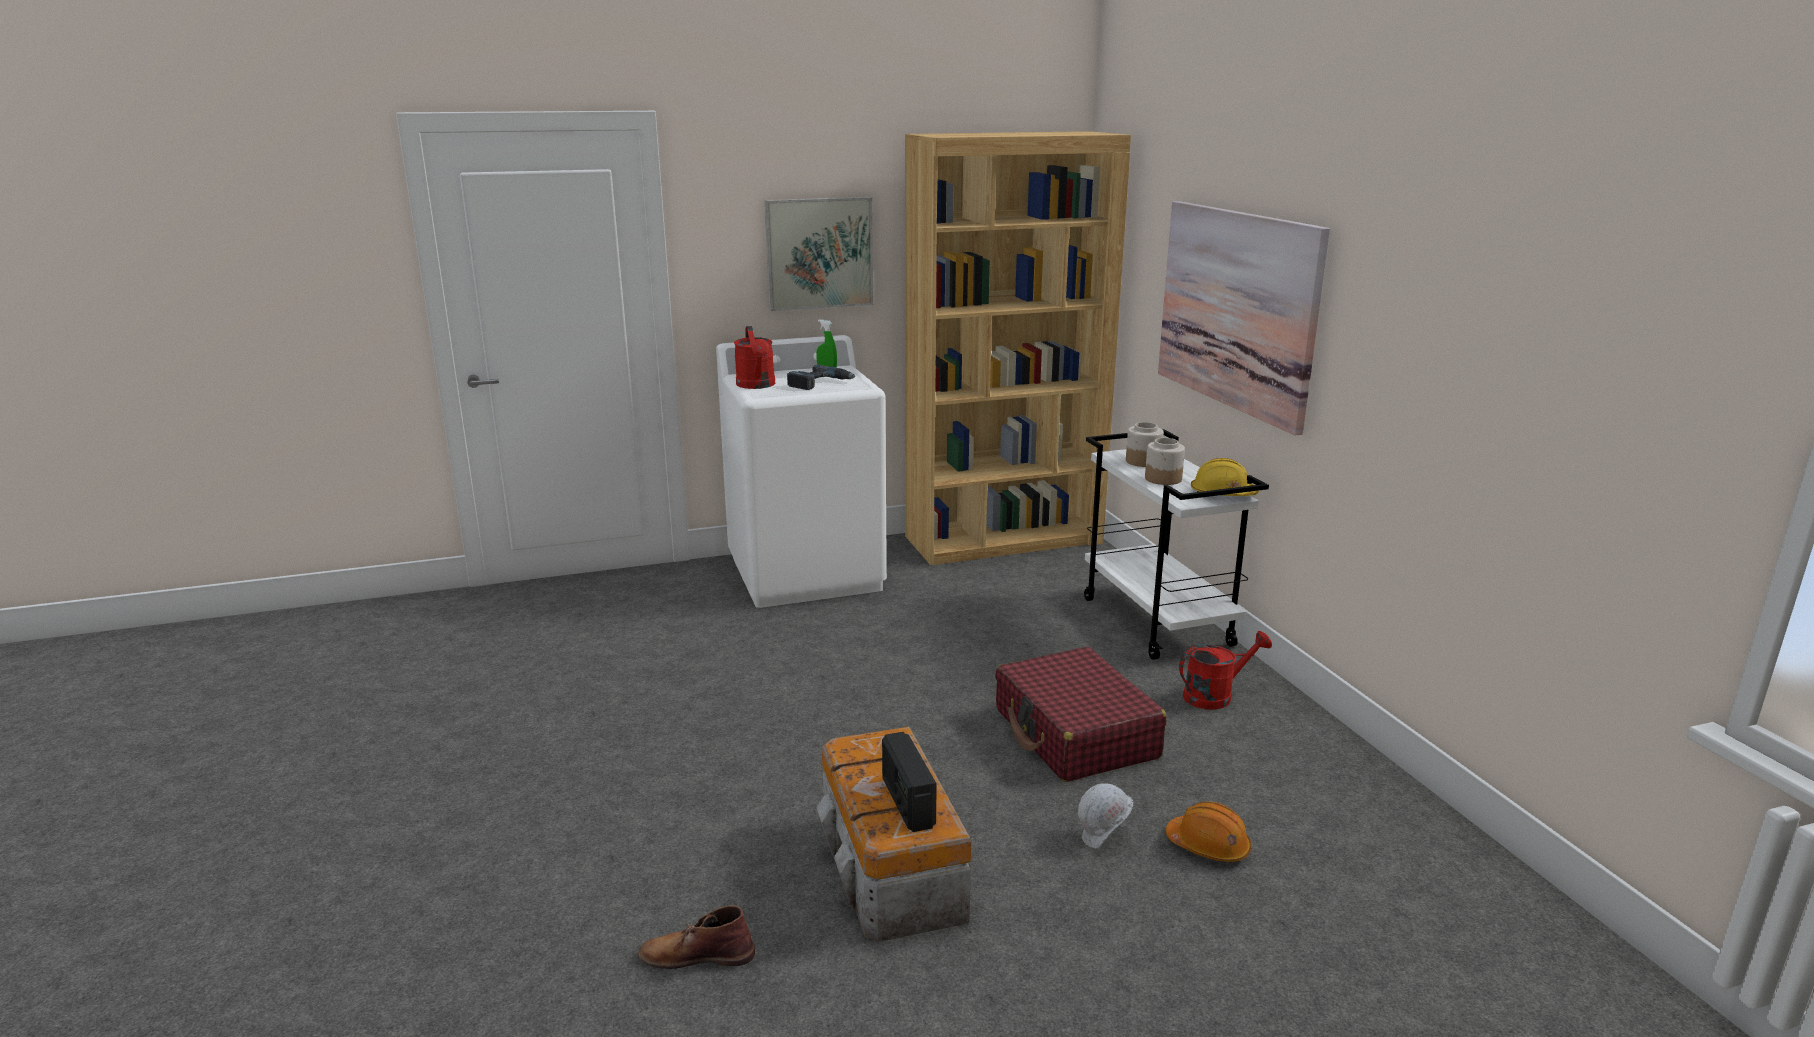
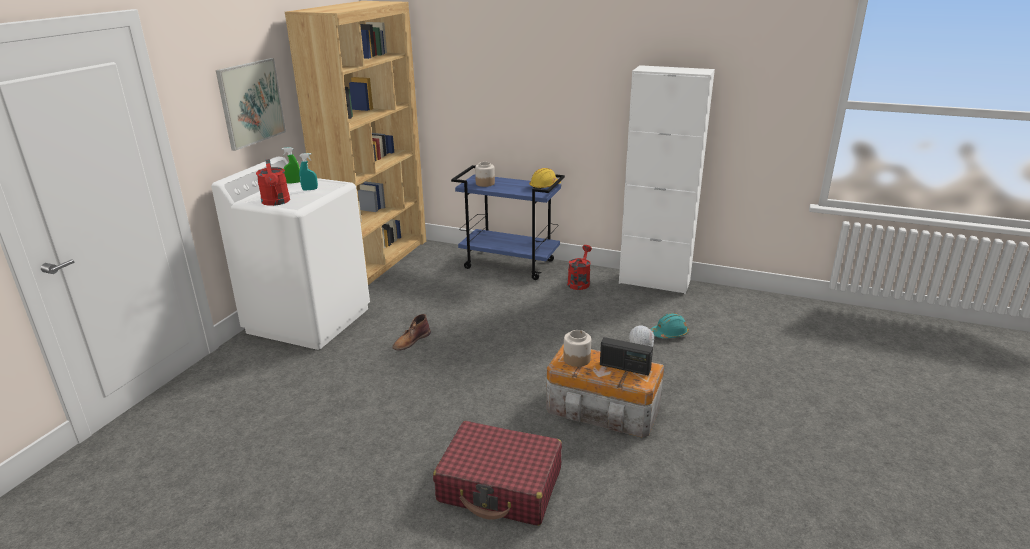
camera: 50 degrees left, 5 degrees up
(696, 955) = (606, 492): brown boot -> brown boot (411, 341)
(757, 386) = (276, 202): red watering can -> red watering can turned 45 degrees clockwise
(820, 383) = (310, 189): power drill -> turquoise spray bottle
(1075, 734) = (564, 322): red suitcase -> red suitcase (500, 486)
(1158, 622) = (510, 264): white cart -> blue cart
(1163, 479) = (510, 188): jar -> jar (577, 359)
(1208, 846) = (669, 333): orange hard hat -> turquoise hard hat
(1237, 310) = (520, 92): picture -> none
(1352, 762) = (654, 282): none -> white cabinet

